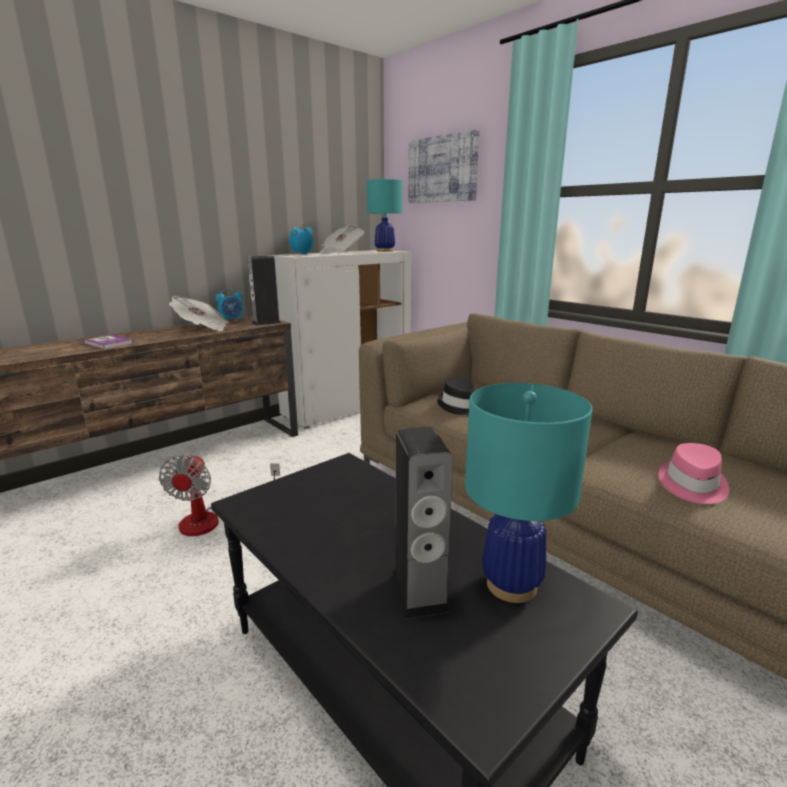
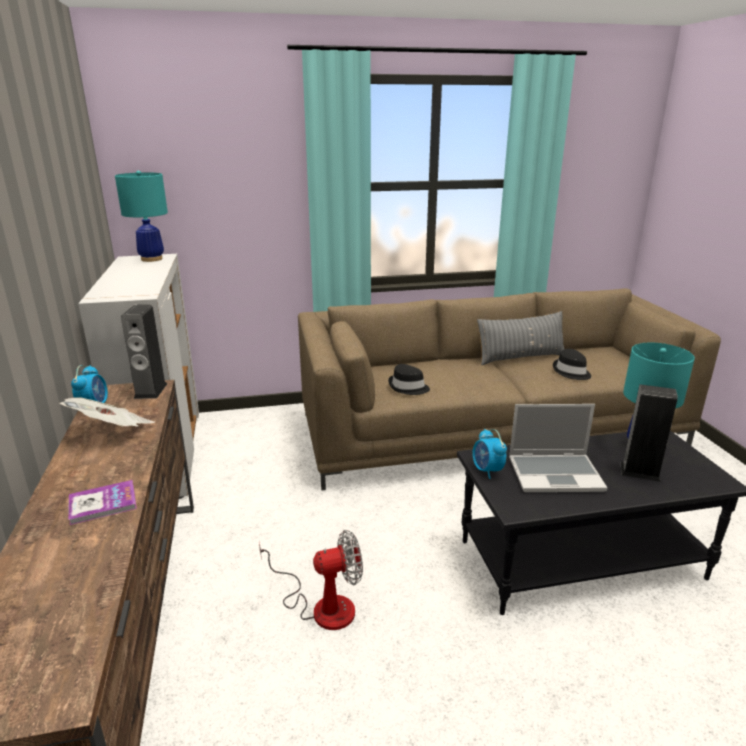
camera: 60 degrees left, 5 degrees up
(213, 519) = (321, 605): fan -> fan turned 45 degrees counterclockwise
(301, 254) = (114, 290): alarm clock -> alarm clock (487, 470)
(340, 253) = (133, 274): newspaper -> none
(347, 517) = (556, 474): none -> laptop
(442, 169) = (207, 160): picture -> none
(666, 444) = (520, 357): none -> grey pillow
(691, 485) = (571, 372): pink hat -> black hat

